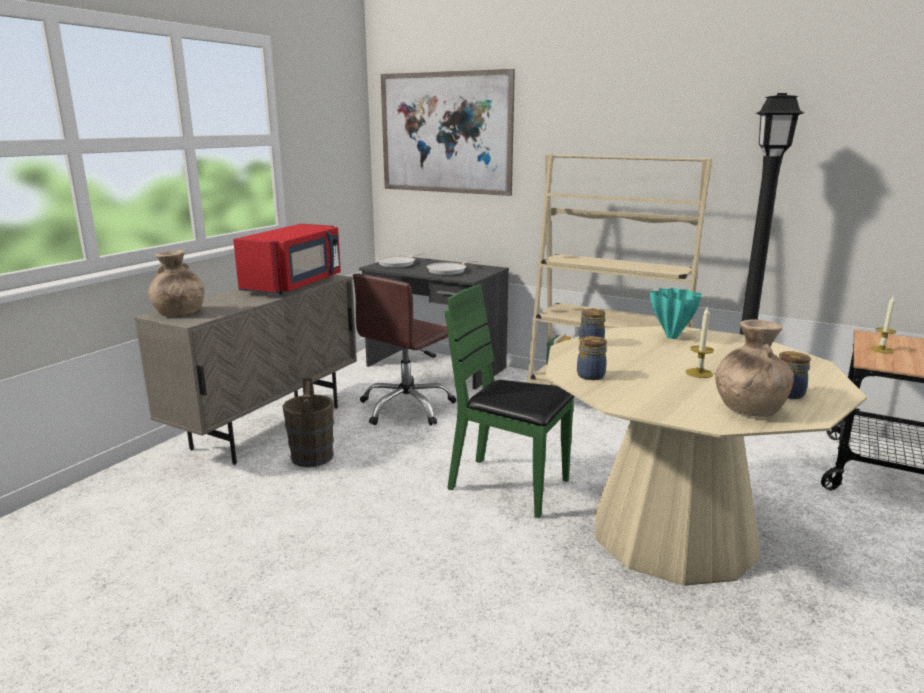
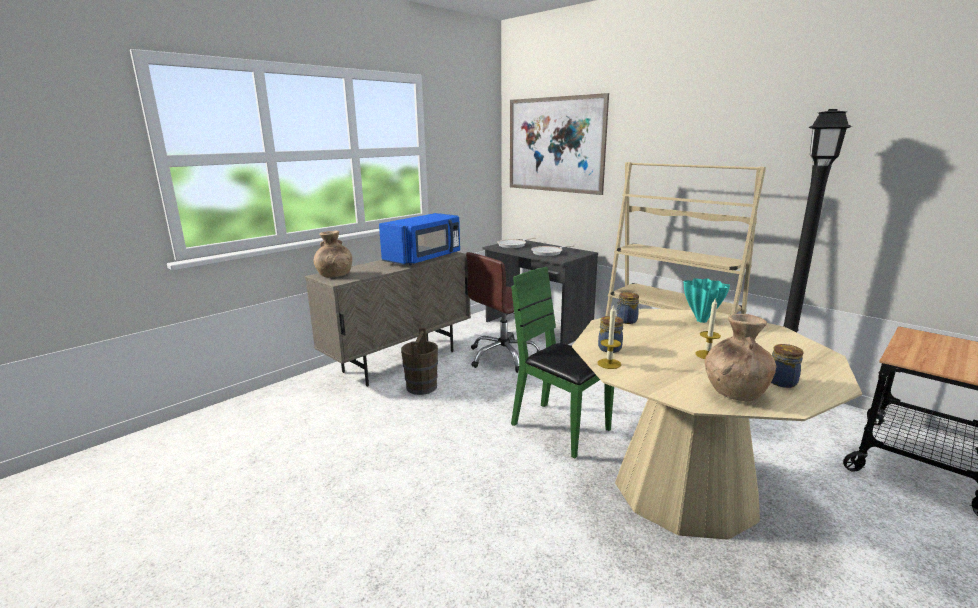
camera: 15 degrees right, 0 degrees up
(295, 285) = (424, 258): red microwave -> blue microwave
(881, 350) = (917, 348): candle -> candle (609, 363)

